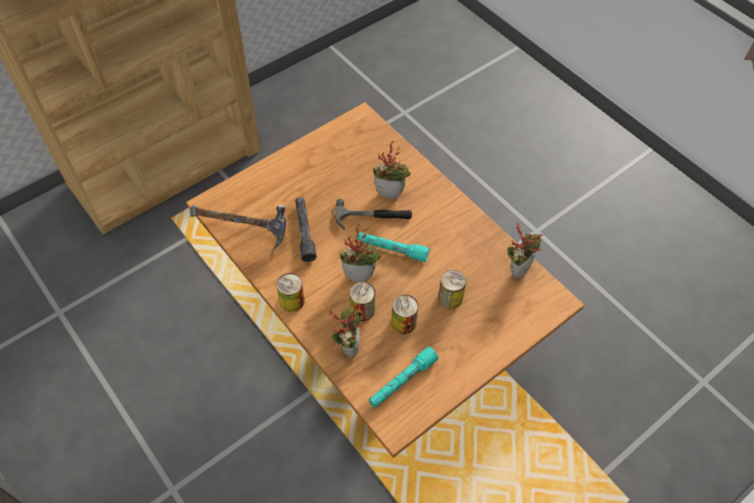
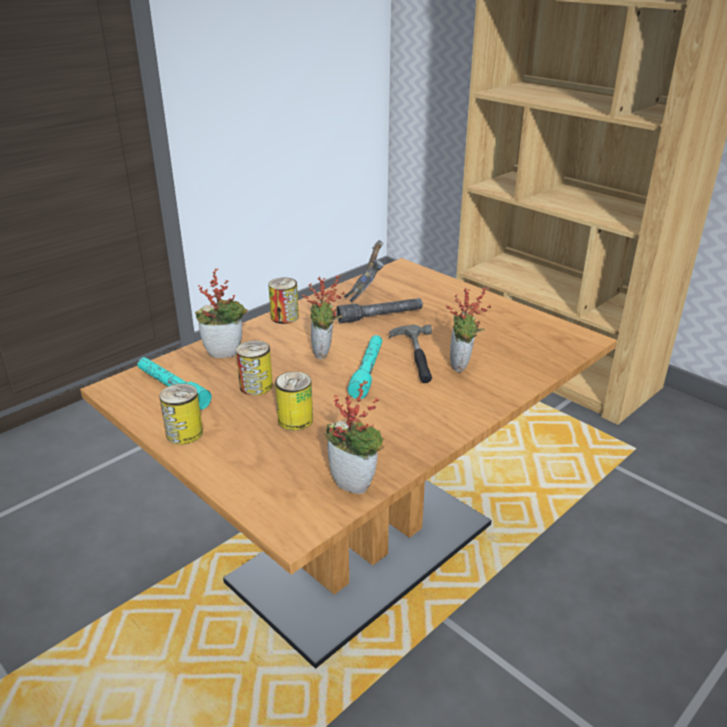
camera: 85 degrees right, 25 degrees down
(362, 309) = (274, 358): can -> can (184, 433)

